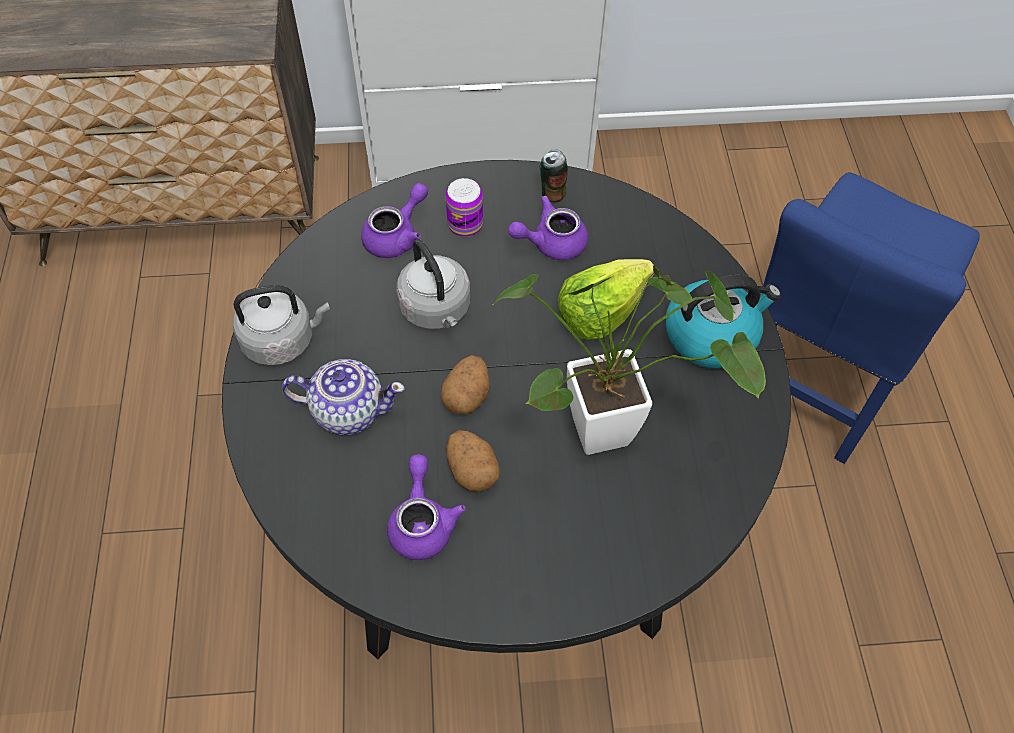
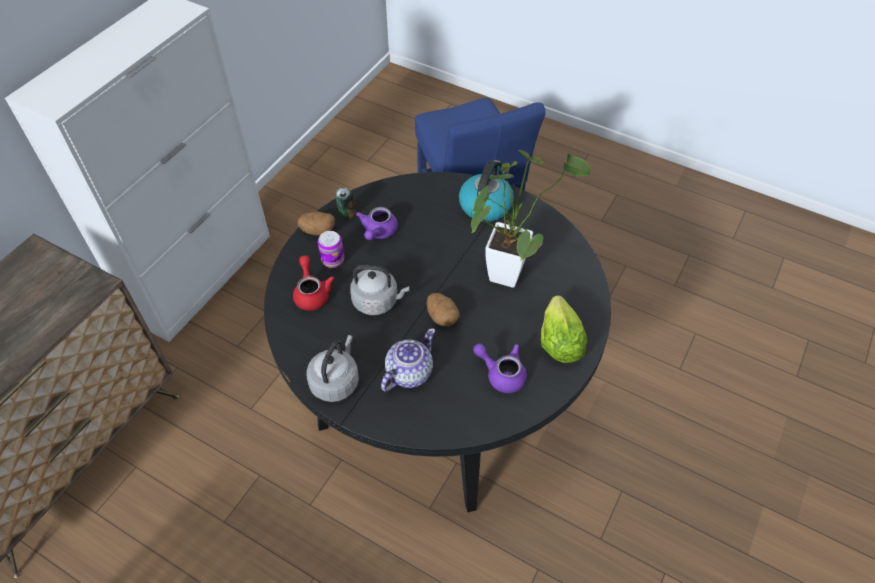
camera: 55 degrees left, 5 degrees down
(397, 236) = (312, 293): purple teapot -> red teapot
(472, 470) = (487, 337): potato -> potato (317, 231)
(600, 311) = (437, 237): lettuce -> lettuce (559, 341)

